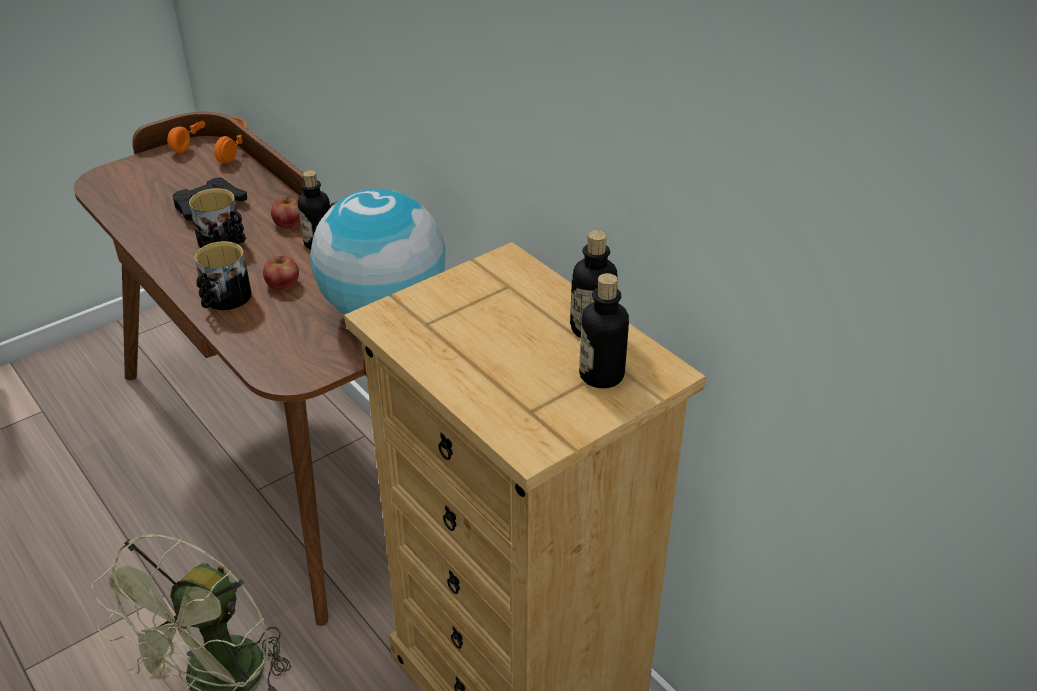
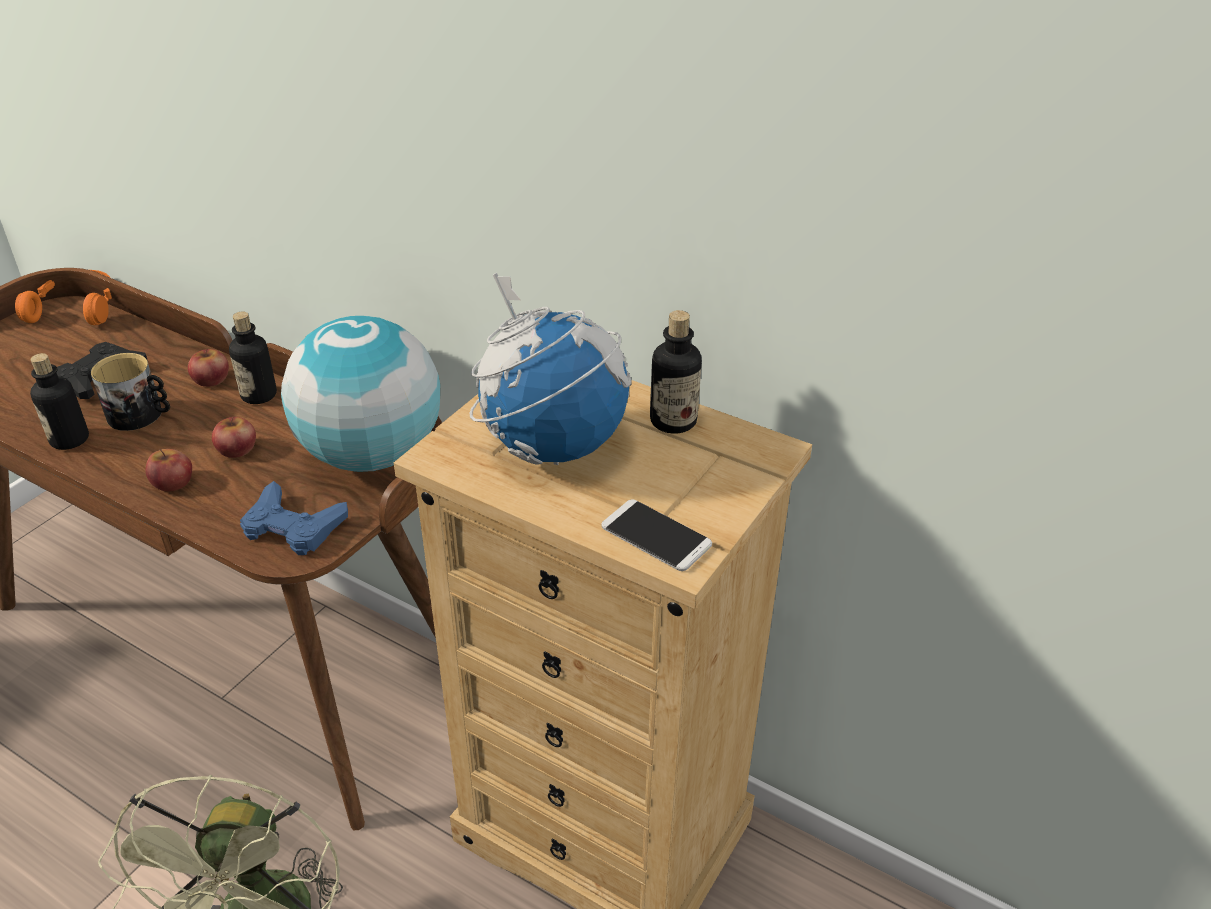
camera: 20 degrees left, 0 degrees up
(223, 299) = (172, 482): mug -> apple
(295, 355) = (293, 527): none -> blue game controller
(478, 328) = (552, 445): none -> globe
(520, 423) = (656, 536): none -> phone
(601, 375) = (710, 466): bottle -> bottle (69, 439)

